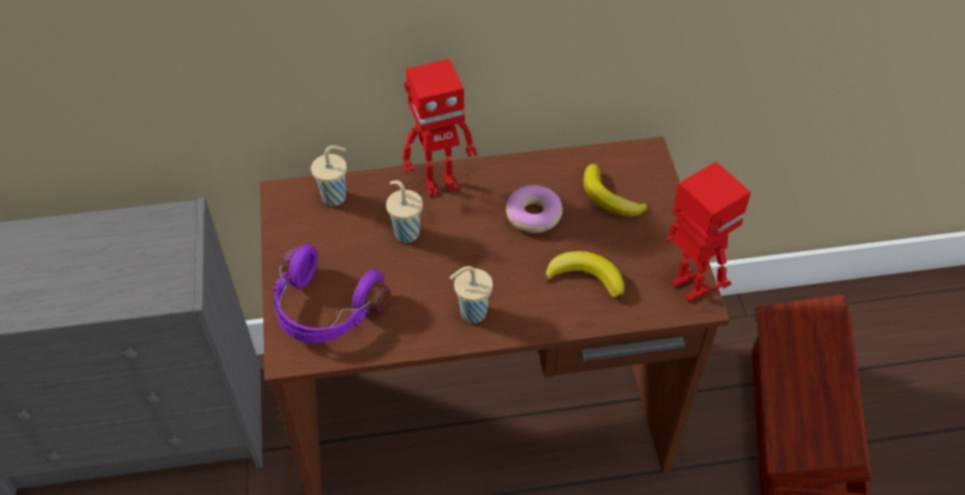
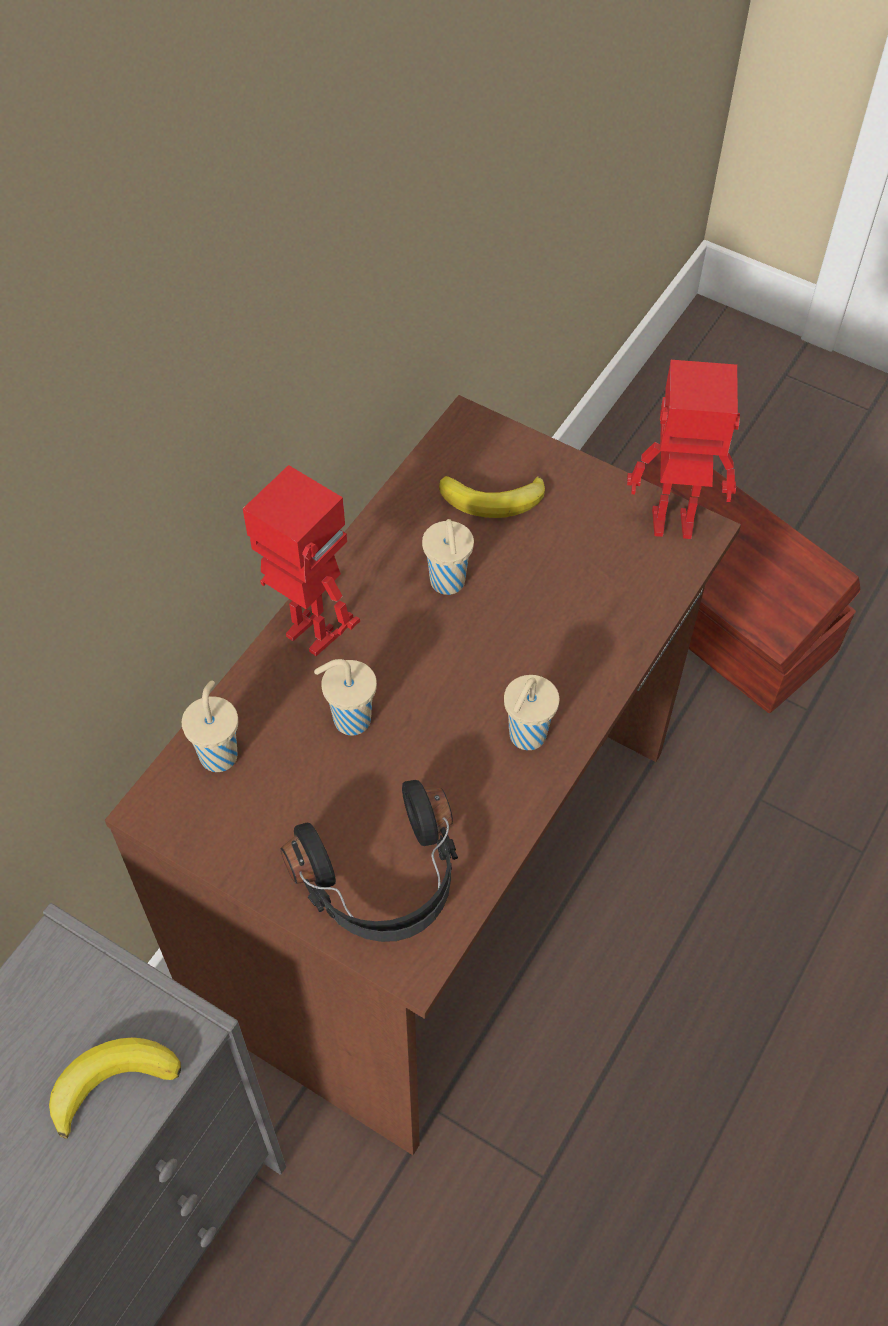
camera: 50 degrees left, 5 degrees up
(324, 310) = (383, 881): purple headphones -> black headphones
(439, 183) = (310, 636): toy robot -> toy robot turned 75 degrees counterclockwise
(533, 214) = (448, 583): donut -> beige cup
(586, 277) = (578, 600): banana -> banana (112, 1082)

